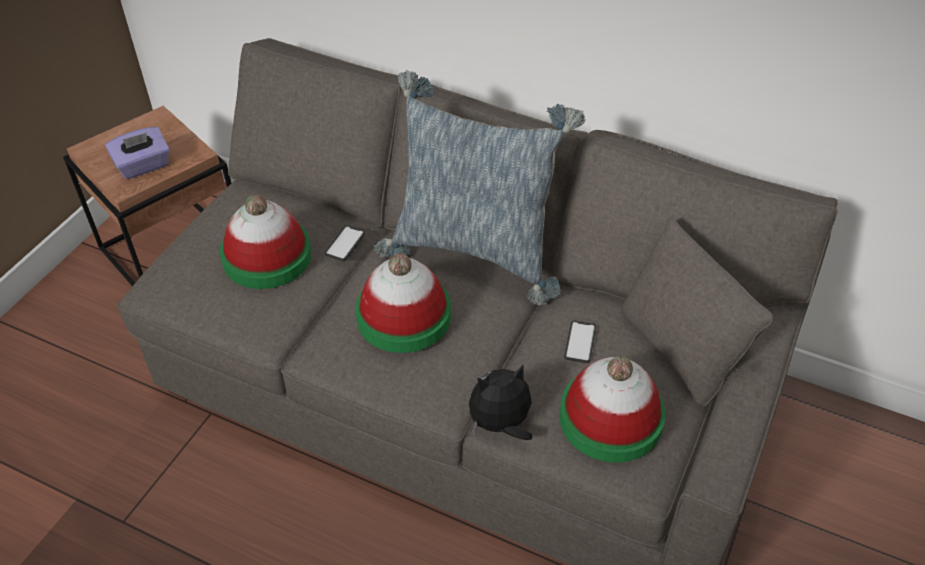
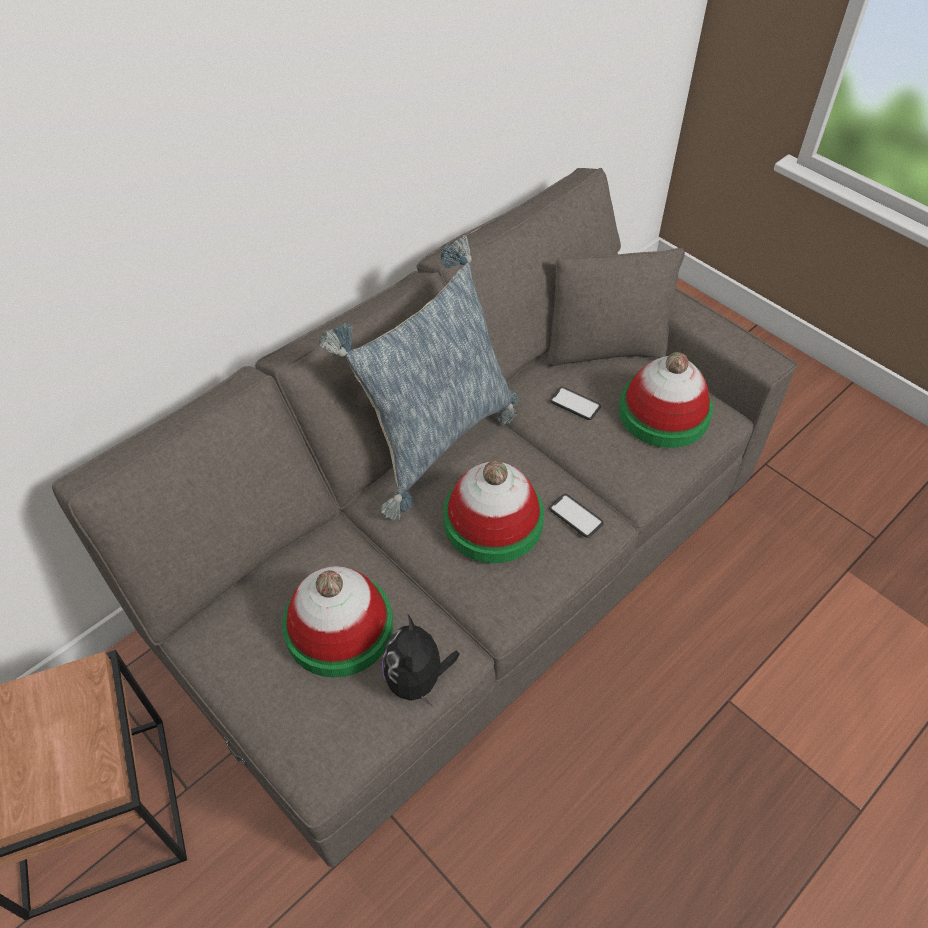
camera: 70 degrees left, 5 degrees up
(143, 166) = (68, 748): purple tissue box -> none
(345, 244) = (355, 548): phone -> phone (576, 516)
(500, 425) = (639, 491): plush toy -> plush toy (417, 679)

